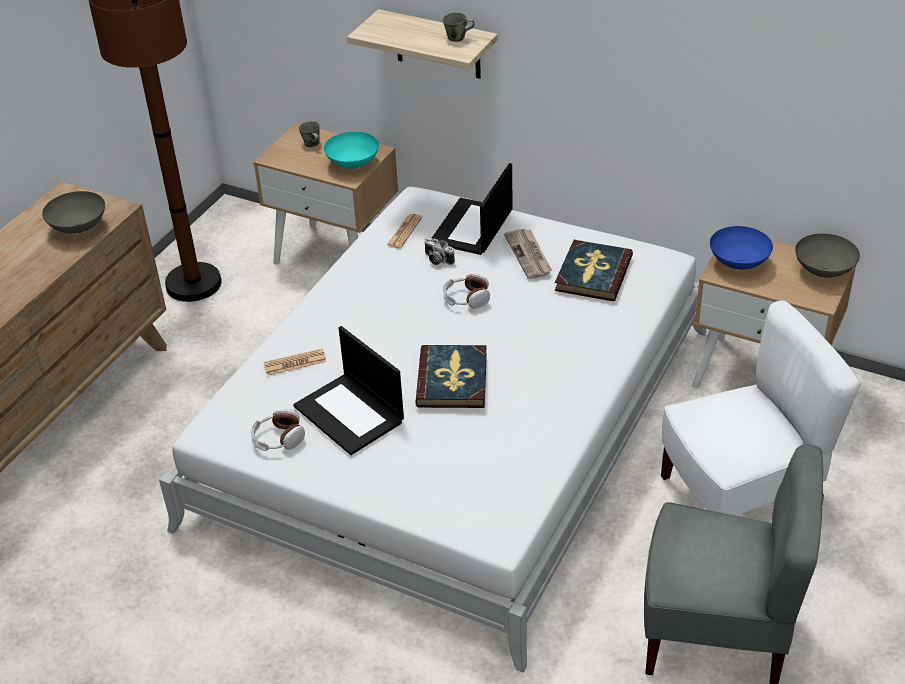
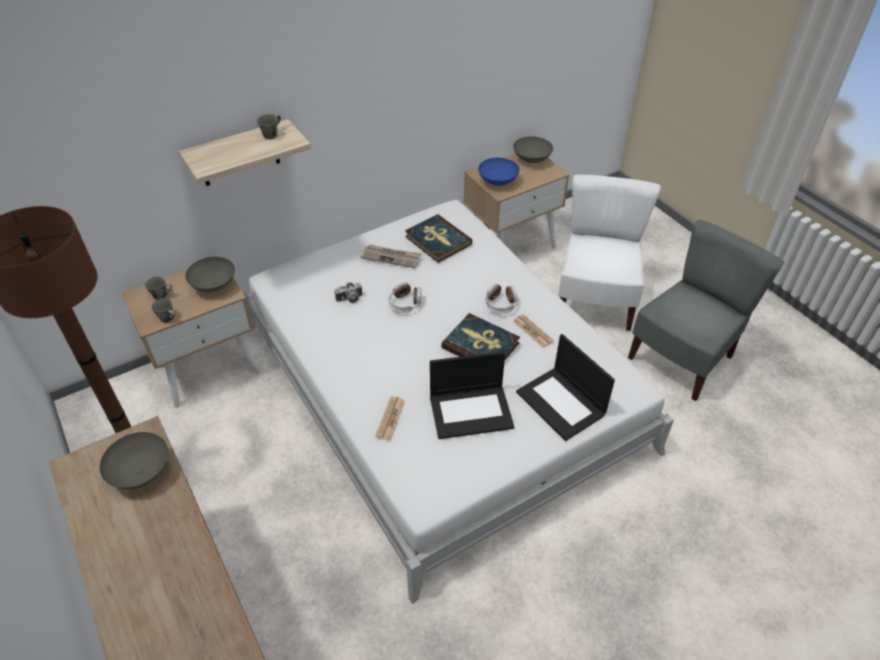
camera: 60 degrees left, 5 degrees up
(278, 439) = (464, 462): headphones -> headphones (501, 304)
(287, 163) = (167, 318): none -> grey mug
(352, 164) = (214, 286): turquoise bowl -> grey bowl
(404, 232) = (301, 301): newspaper -> newspaper (533, 331)
(472, 228) = (334, 268): laptop -> laptop (561, 403)

